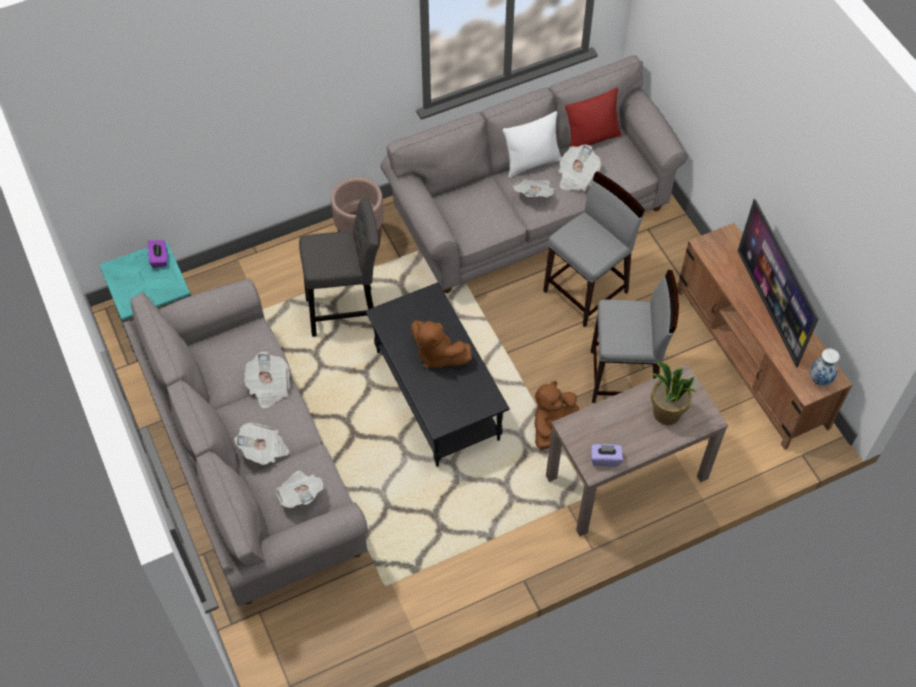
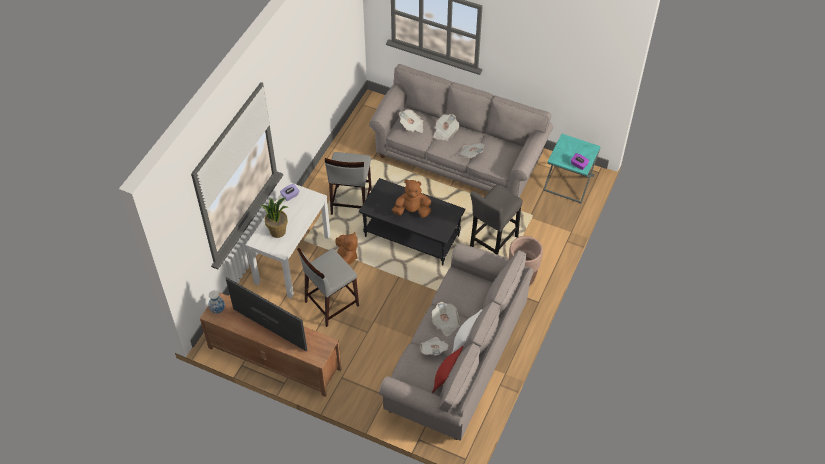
camera: 140 degrees right, 5 degrees down
(587, 291) = (387, 335): grey stool -> grey stool (350, 202)
(626, 478) = (293, 259): brown console table -> white console table

